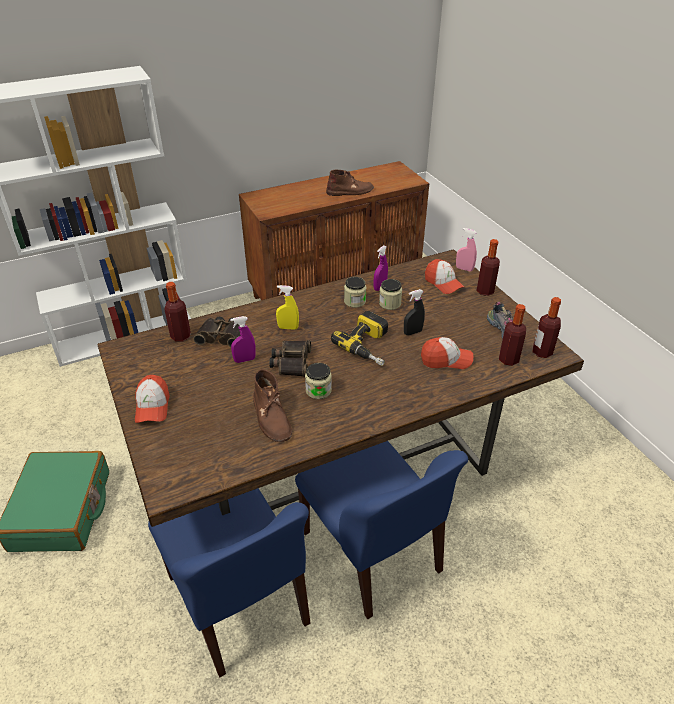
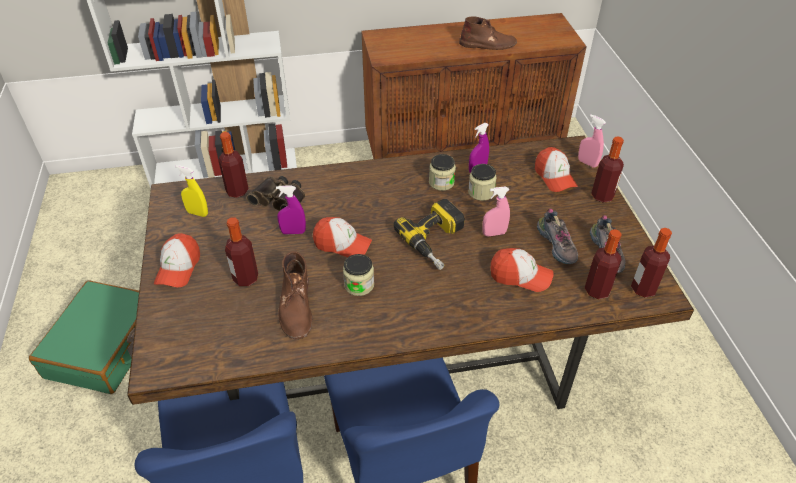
camera: 15 degrees right, 5 degrees up
(217, 403) = (245, 278): none -> bottle
(288, 328) = (354, 202): yellow spray bottle -> yellow spray bottle (197, 213)
(291, 362) = (342, 244): binoculars -> cap
(412, 332) = (494, 233): black spray bottle -> pink spray bottle
(466, 332) = (558, 245): none -> shoe

